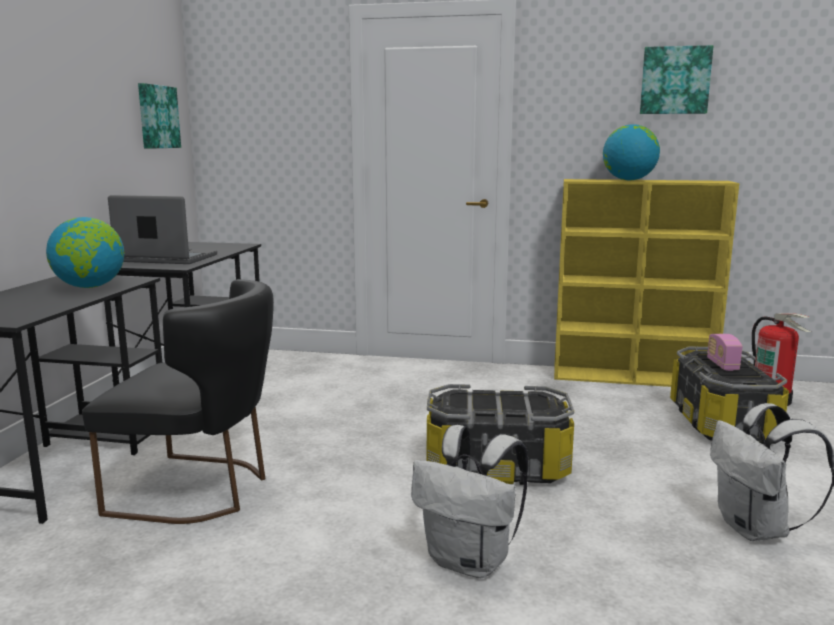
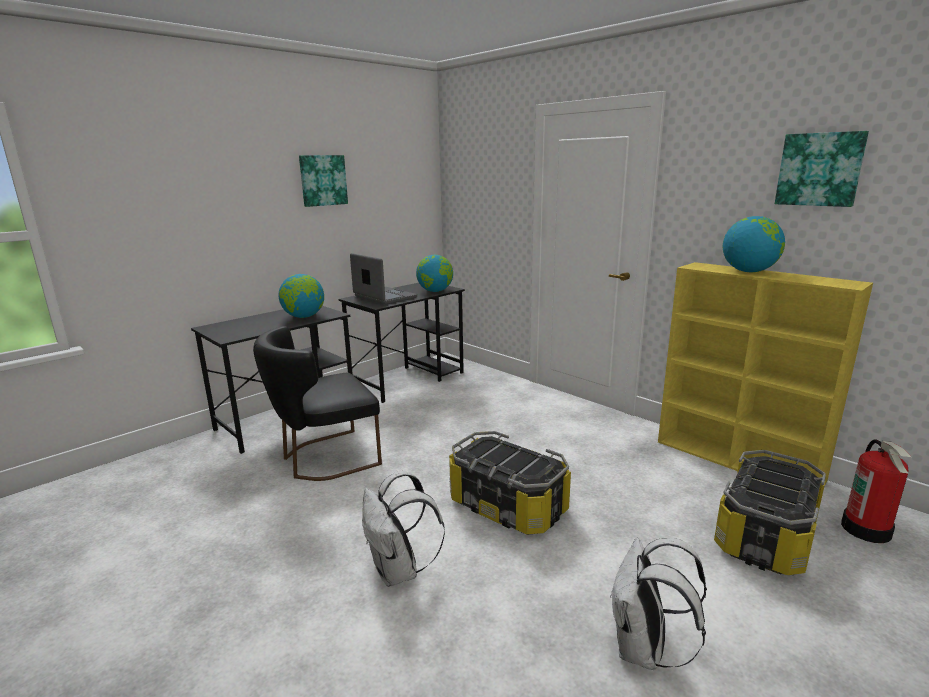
camera: 35 degrees right, 5 degrees up
(157, 117) = (406, 195): picture -> picture (323, 180)
(200, 490) = (324, 458): black chair -> black chair turned 105 degrees clockwise
(227, 248) = (435, 291): none -> globe
(722, 365) = (772, 480): radio -> none

